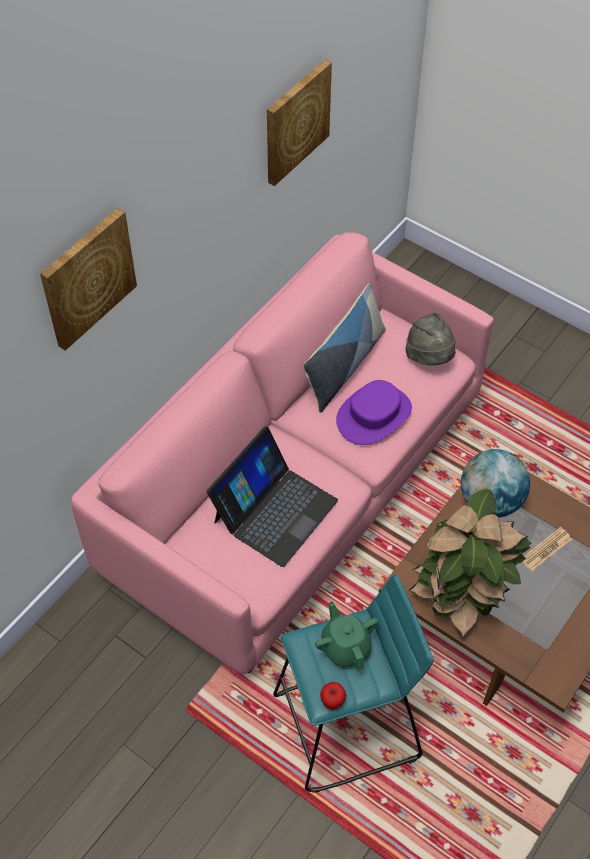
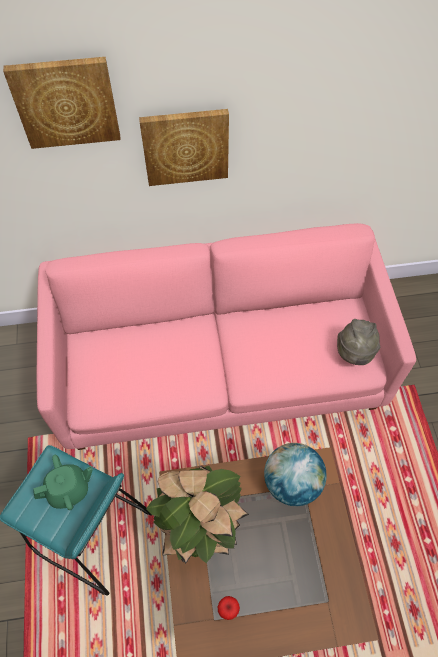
camera: 45 degrees right, 5 degrees up
(274, 510) = (151, 366): laptop -> none
(296, 121) = (350, 101): picture -> picture (185, 146)
(332, 702) = (21, 516): apple -> apple (228, 609)
(344, 366) = (293, 314): pillow -> none
(345, 647) = (69, 489): green teapot -> green teapot turned 45 degrees clockwise
(374, 415) = (275, 360): purple hat -> none
(546, 549) = (291, 551): newspaper -> none

